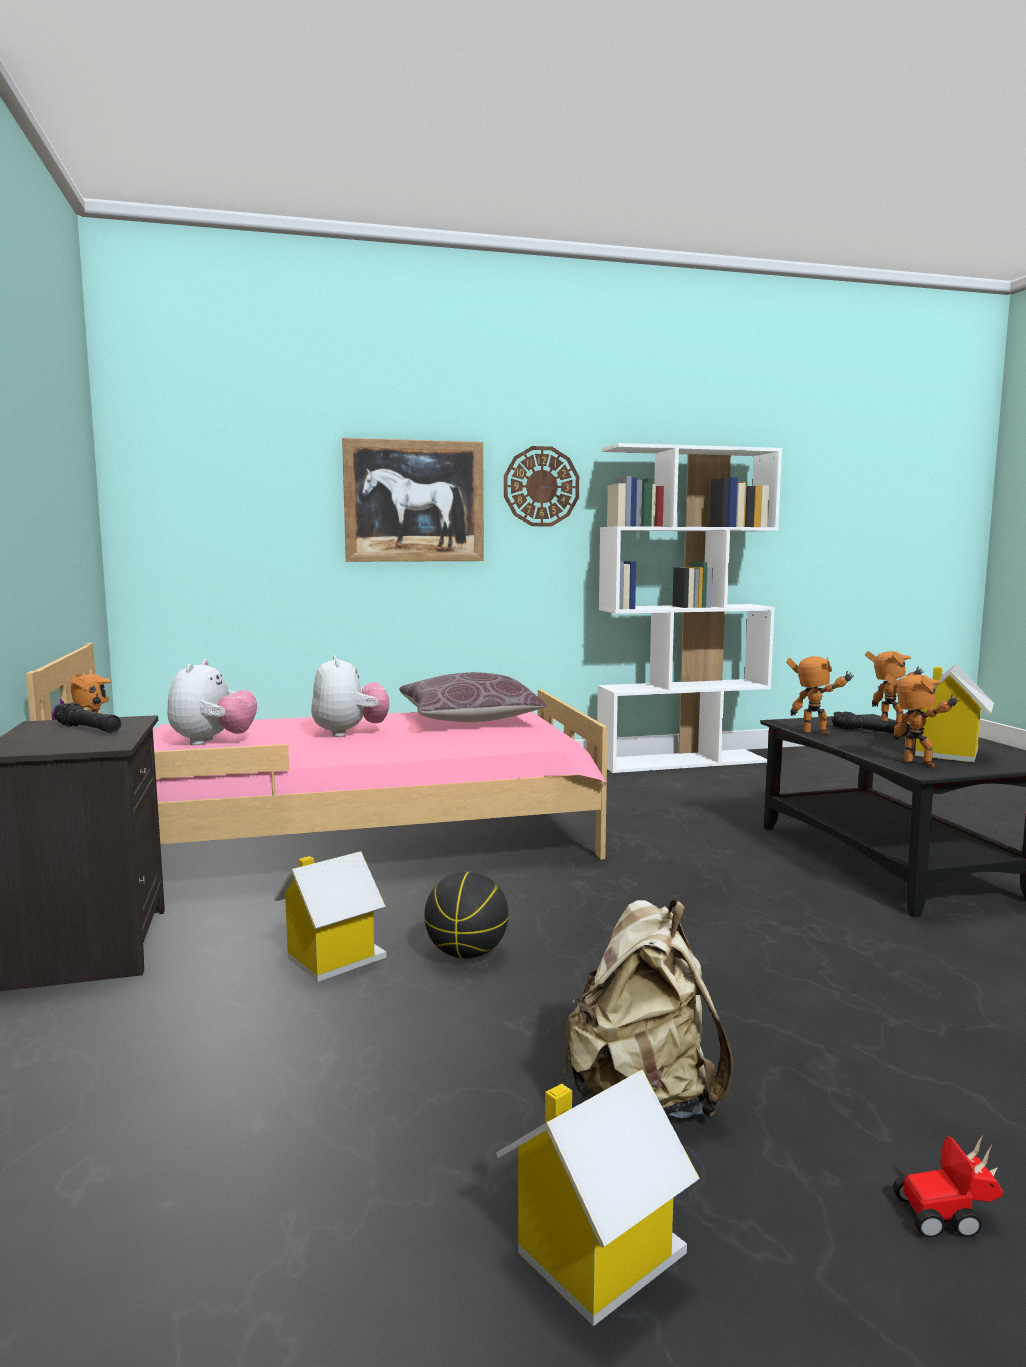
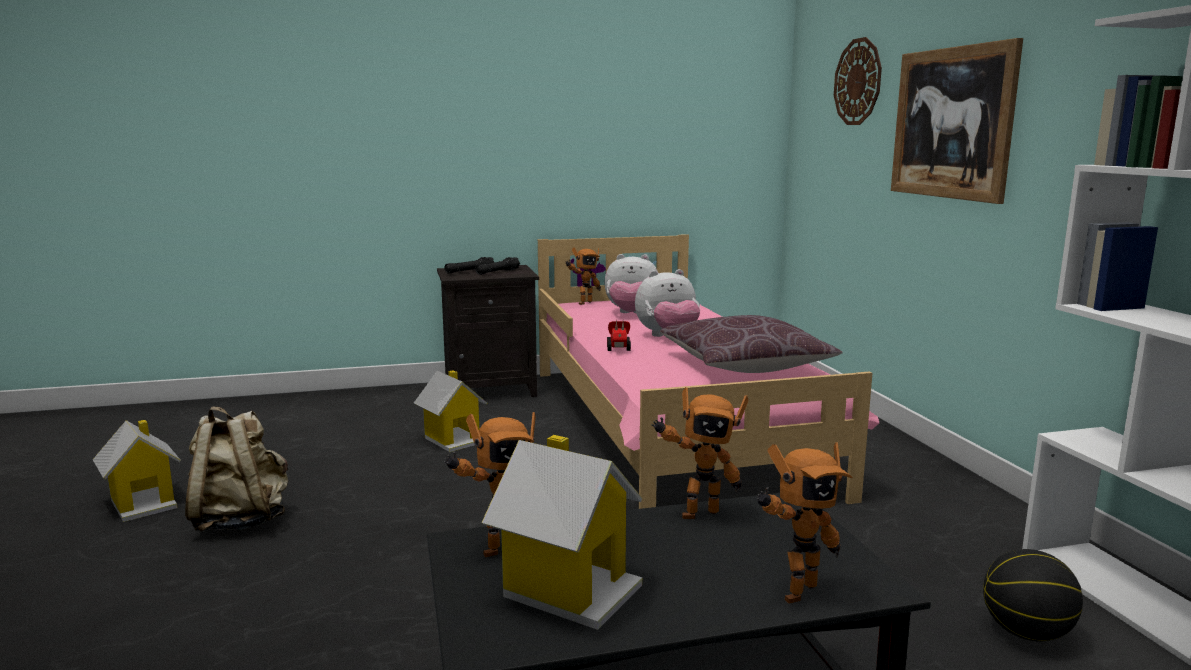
camera: 90 degrees right, 5 degrees up
(466, 954) = (445, 473): basketball -> basketball (1025, 632)
(541, 486) = (1084, 96): wall clock -> wall clock (858, 82)
(816, 734) = (697, 512): toy robot -> toy robot turned 60 degrees clockwise
(869, 732) = (724, 557): black flashlight -> black flashlight (469, 271)
(948, 1216) = (61, 595): toy car -> toy car (618, 350)

